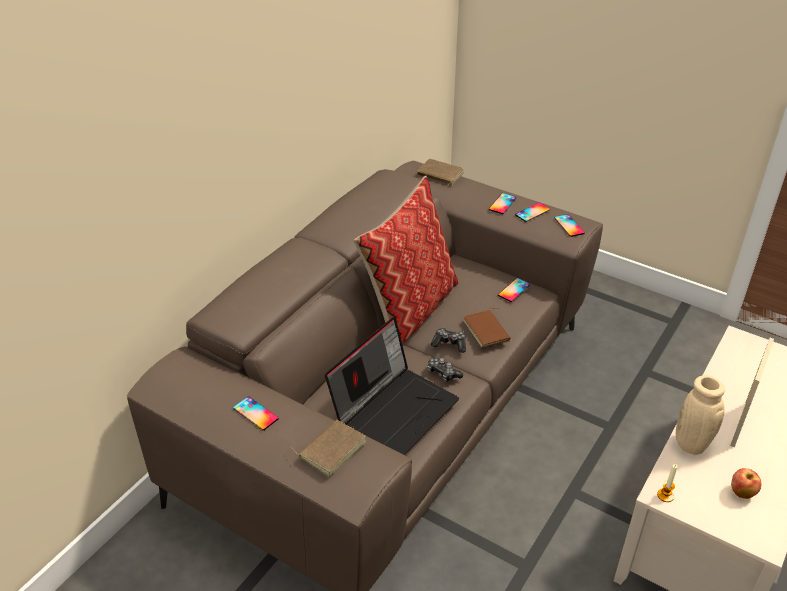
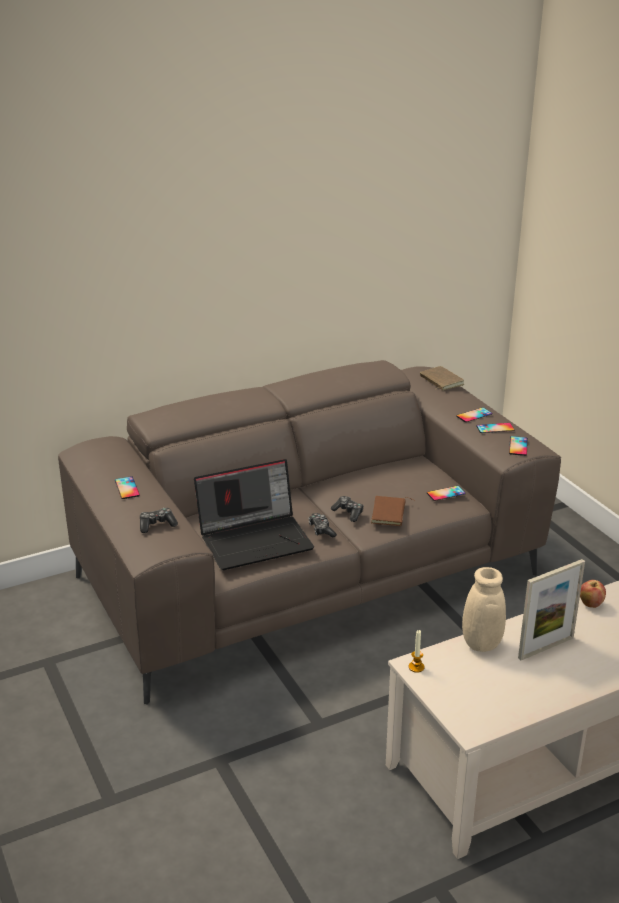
camera: 30 degrees right, 10 degrees down
(331, 449) = (157, 525): brown book -> game controller
(410, 309) = (340, 480): pillow -> none
(741, 493) = (489, 691): apple -> apple (590, 604)

